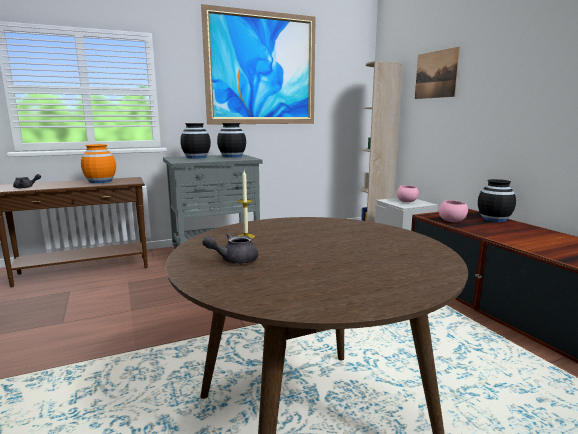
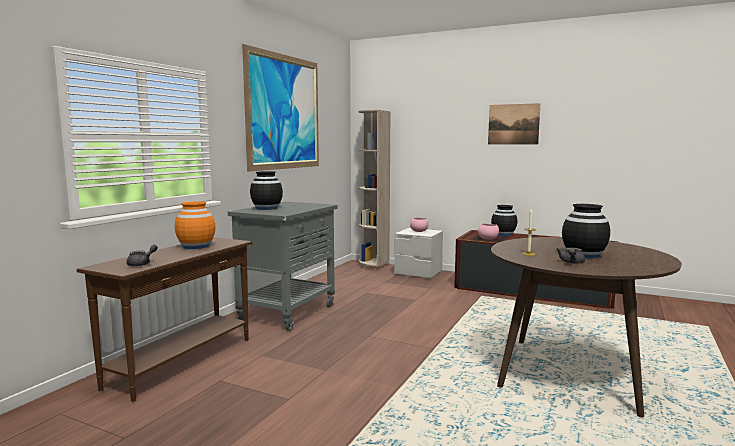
camera: 40 degrees left, 5 degrees down
(232, 156) = (294, 204): black vase -> black vase (584, 255)
(436, 74) = (428, 124): picture -> picture (513, 124)

